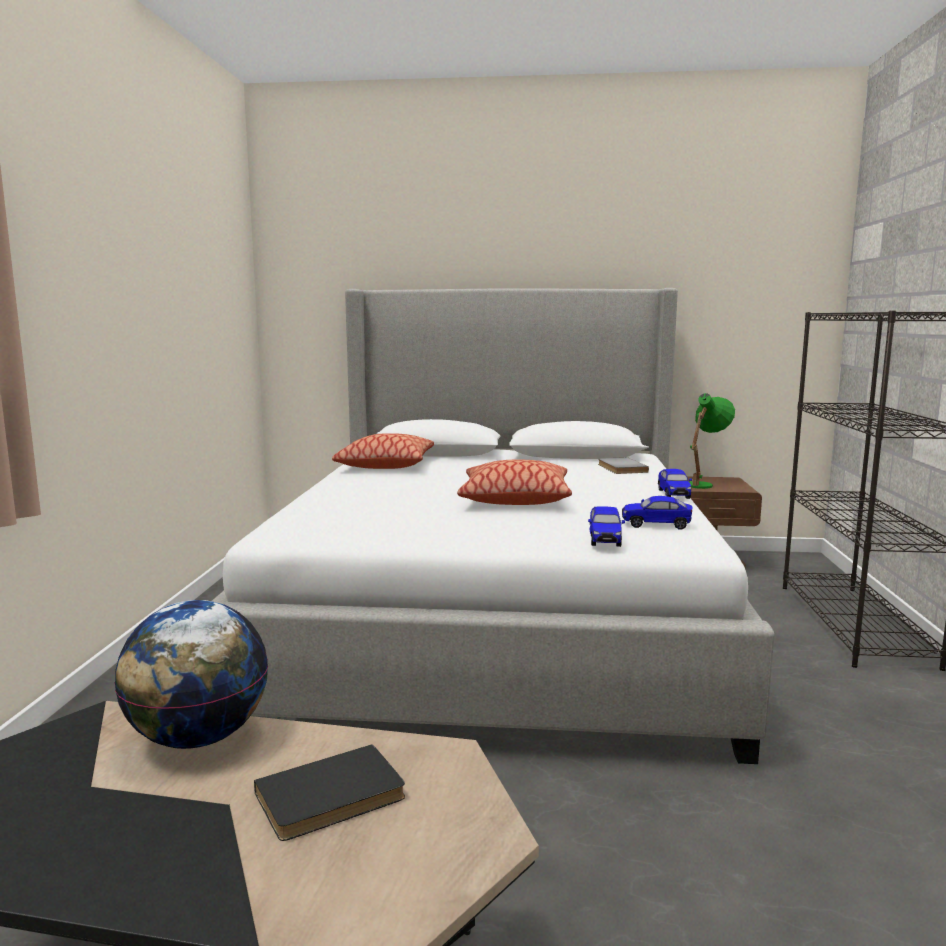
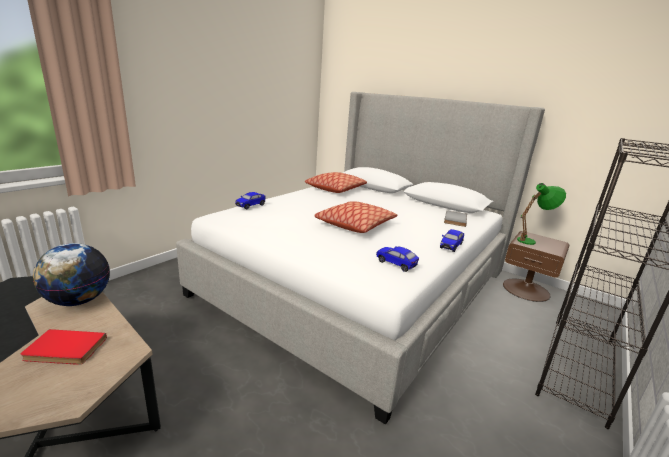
camera: 30 degrees right, 10 degrees up
(332, 798) = (64, 350): black book -> red book
(605, 539) = (347, 264): toy car -> toy car (250, 206)

